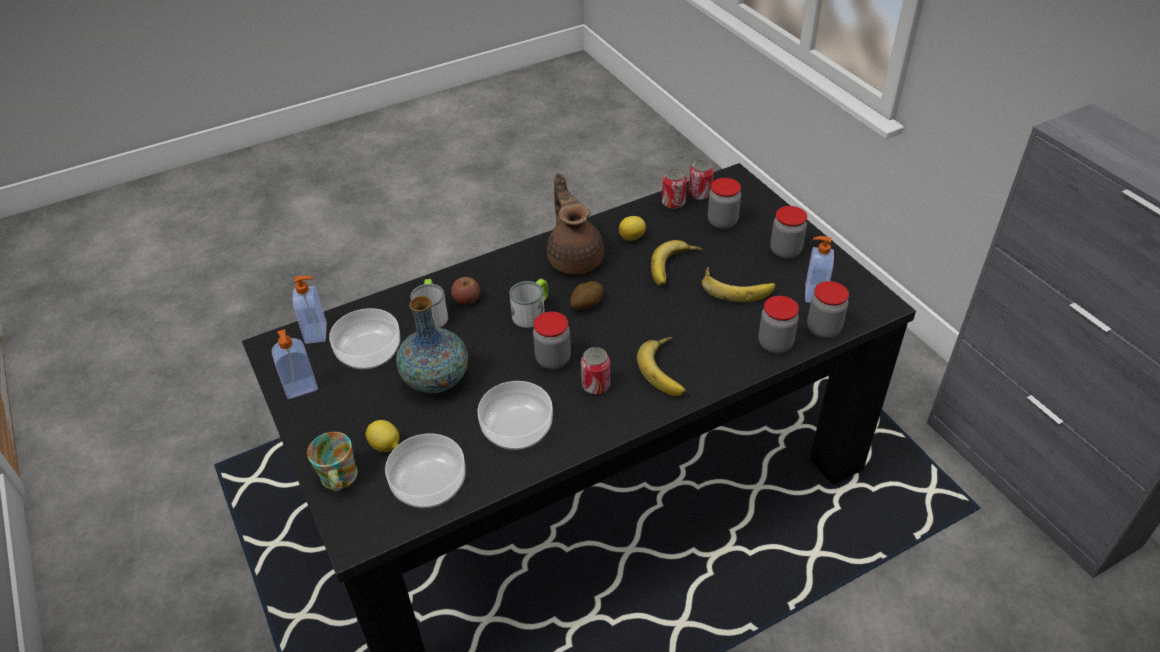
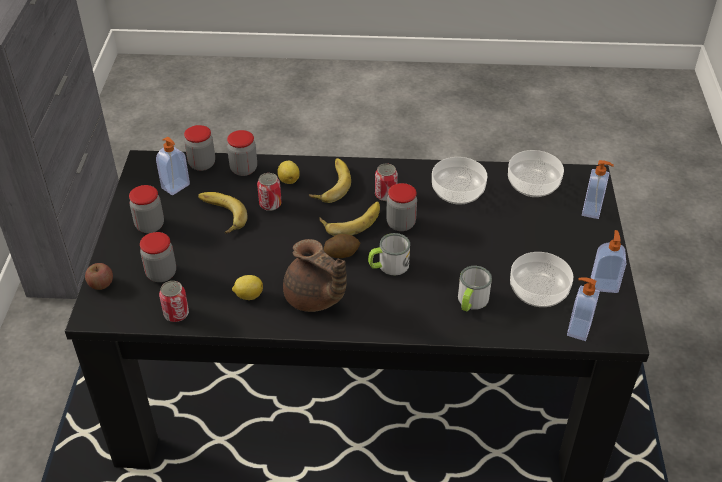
camera: 150 degrees left, 0 degrees up
(338, 480) = (592, 210): mug -> soap dispenser
(385, 446) = (552, 217): lemon -> lemon (289, 180)
(436, 380) = (495, 246): vase -> none
(466, 300) = (434, 301): apple -> apple (101, 284)
(575, 258) = (314, 298): brown teapot -> brown teapot turned 60 degrees counterclockwise
(675, 268) = (245, 251): banana -> banana (351, 220)
(700, 194) = (143, 312): can -> can (270, 204)

